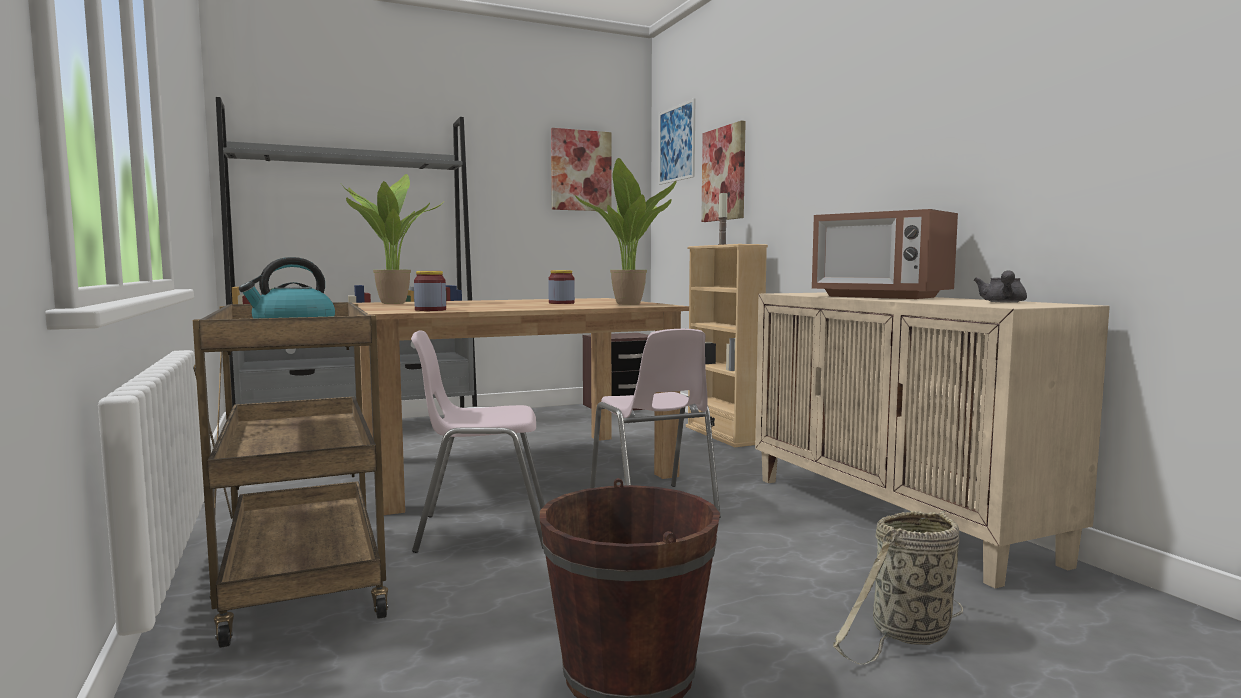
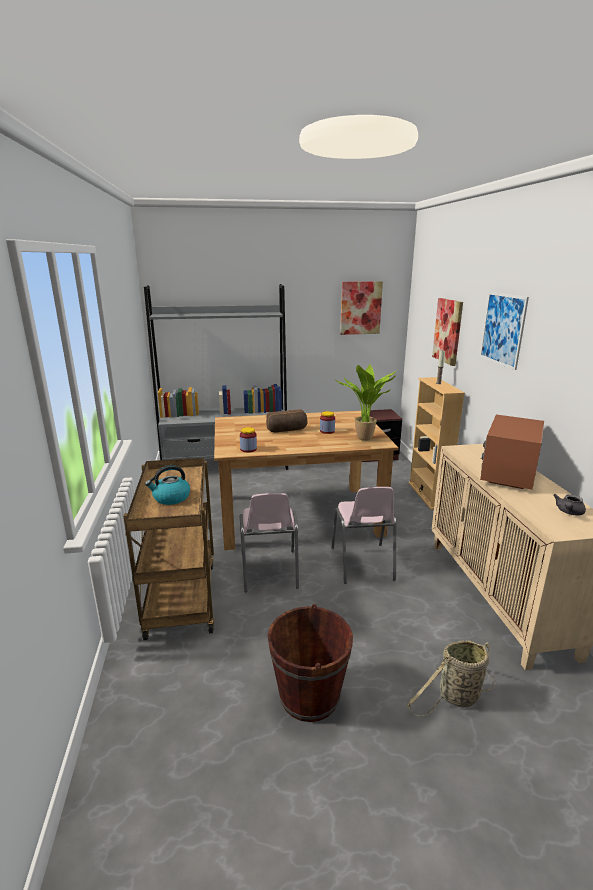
camera: 15 degrees right, 15 degrees up
(389, 303) = (233, 423): potted plant -> none
(482, 530) = (269, 571): pink chair -> pink chair turned 105 degrees counterclockwise
(491, 304) = (287, 430): none -> bread
(677, 143) = (424, 295): picture -> picture (502, 329)
(881, 297) = (507, 475): microwave -> microwave turned 60 degrees clockwise

